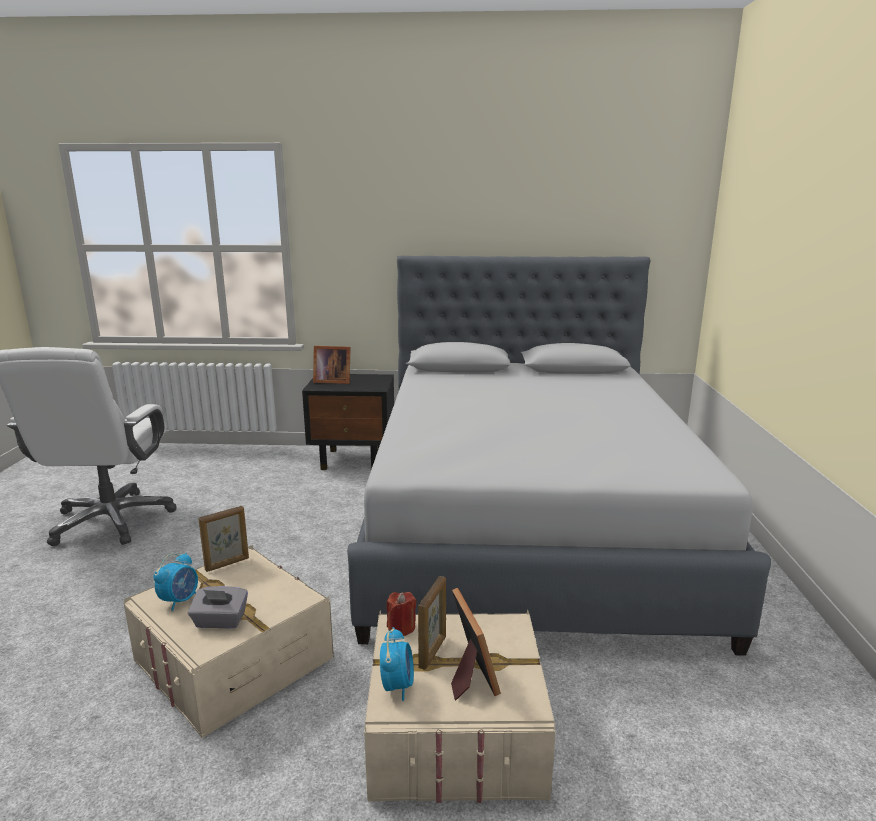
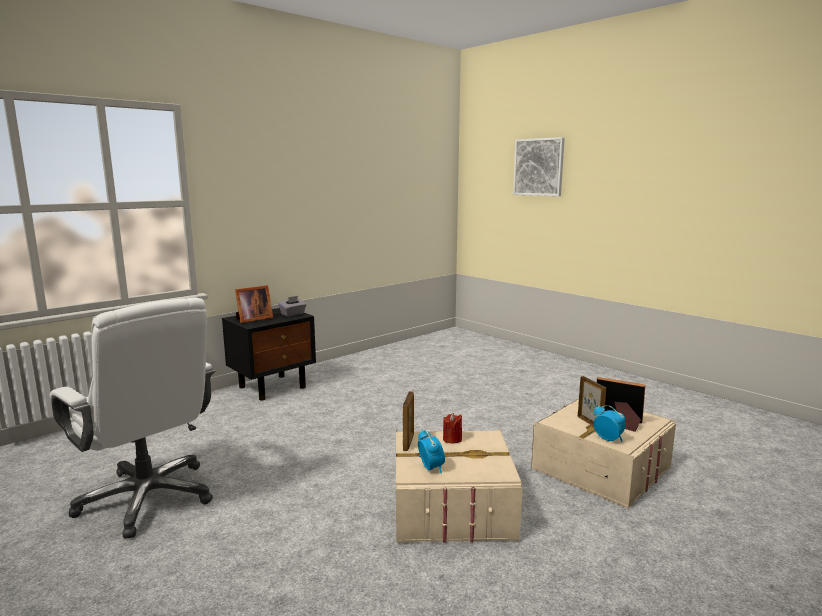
camera: 45 degrees left, 5 degrees down
(220, 621) = (478, 462): grey tissue box -> grey tissue box (293, 314)
(401, 627) = (558, 422): red candle -> red candle (452, 439)
(527, 523) = (454, 381): grey bed -> none
(786, 212) = (538, 167): none -> picture

